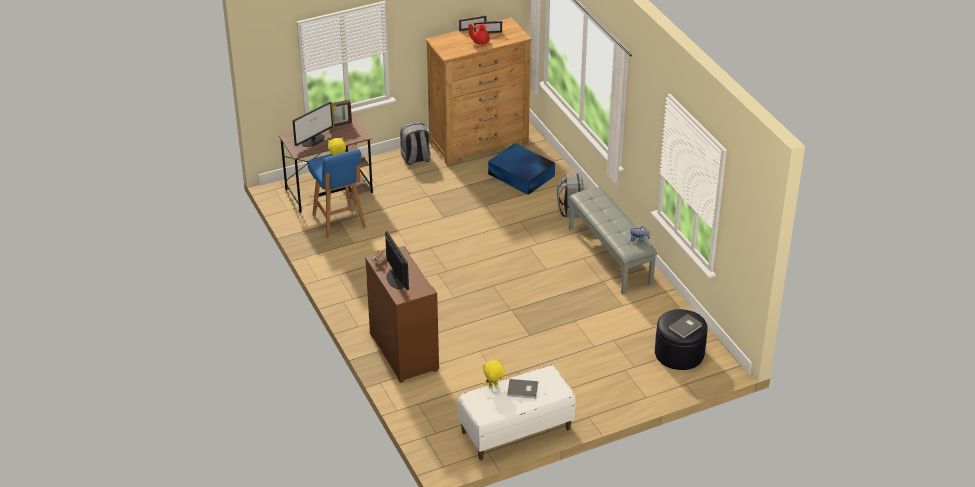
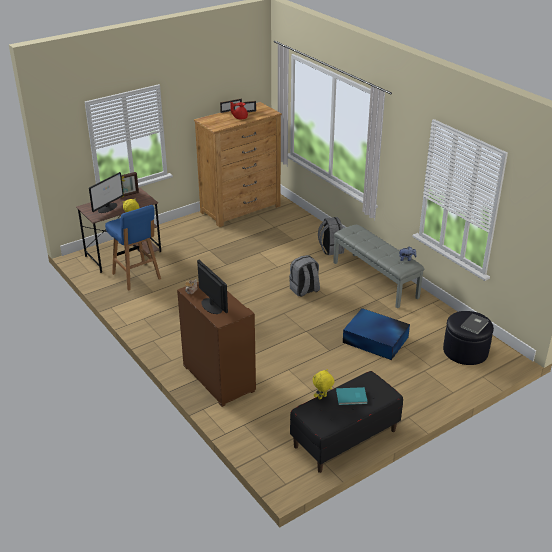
camera: 10 degrees left, 5 degrees down
(415, 158) = (192, 224): grey backpack -> grey backpack (304, 290)
(516, 431) = (345, 439): white bench -> black bench
(521, 175) = (282, 228): blue storage box -> blue storage box (376, 340)
(523, 390) = (352, 397): grey book -> turquoise book

